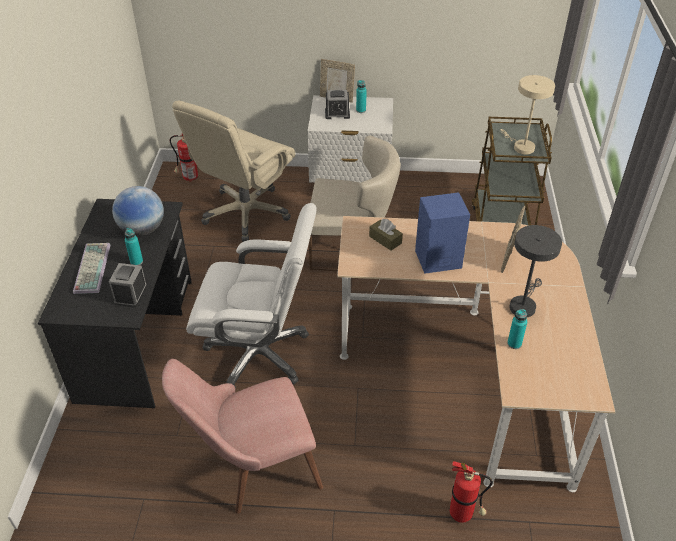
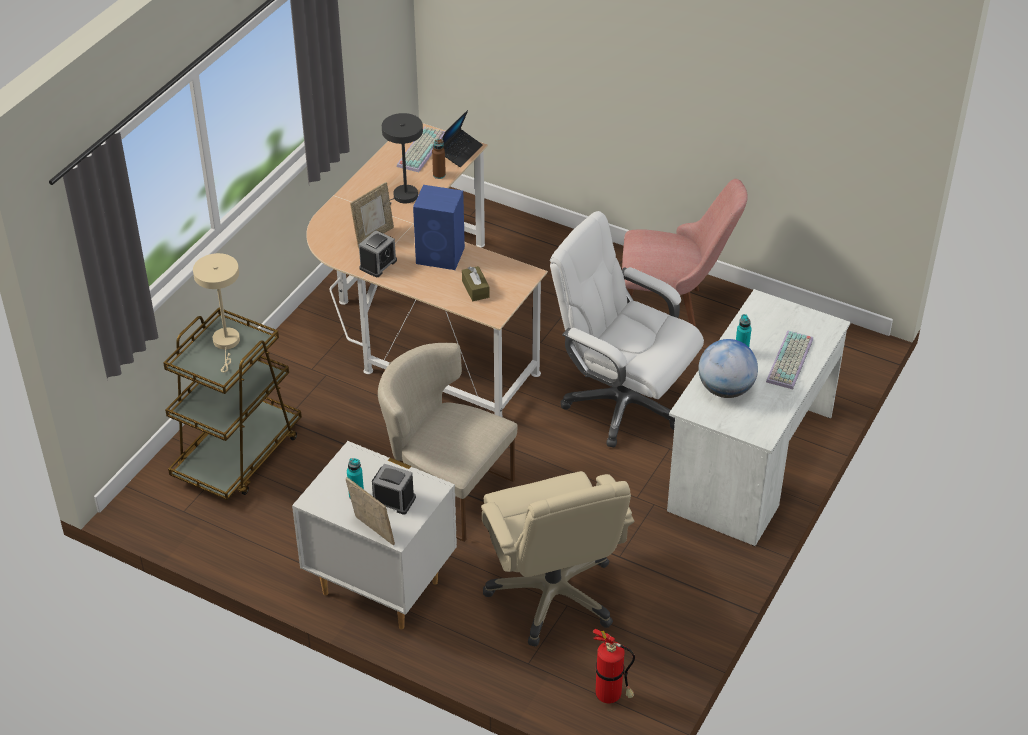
camera: 155 degrees left, 0 degrees up
(130, 294) = (755, 321): alarm clock -> alarm clock (378, 264)
(137, 338) = (750, 463): black desk -> white desk
(245, 213) = (553, 595): beige office chair -> beige office chair turned 105 degrees clockwise
(463, 515) = (516, 234): fire extinguisher -> none
(514, 344) = (439, 175): turquoise bottle -> brown bottle
(521, 382) = (460, 152): none -> laptop
(562, 370) = (420, 149): none -> keyboard

